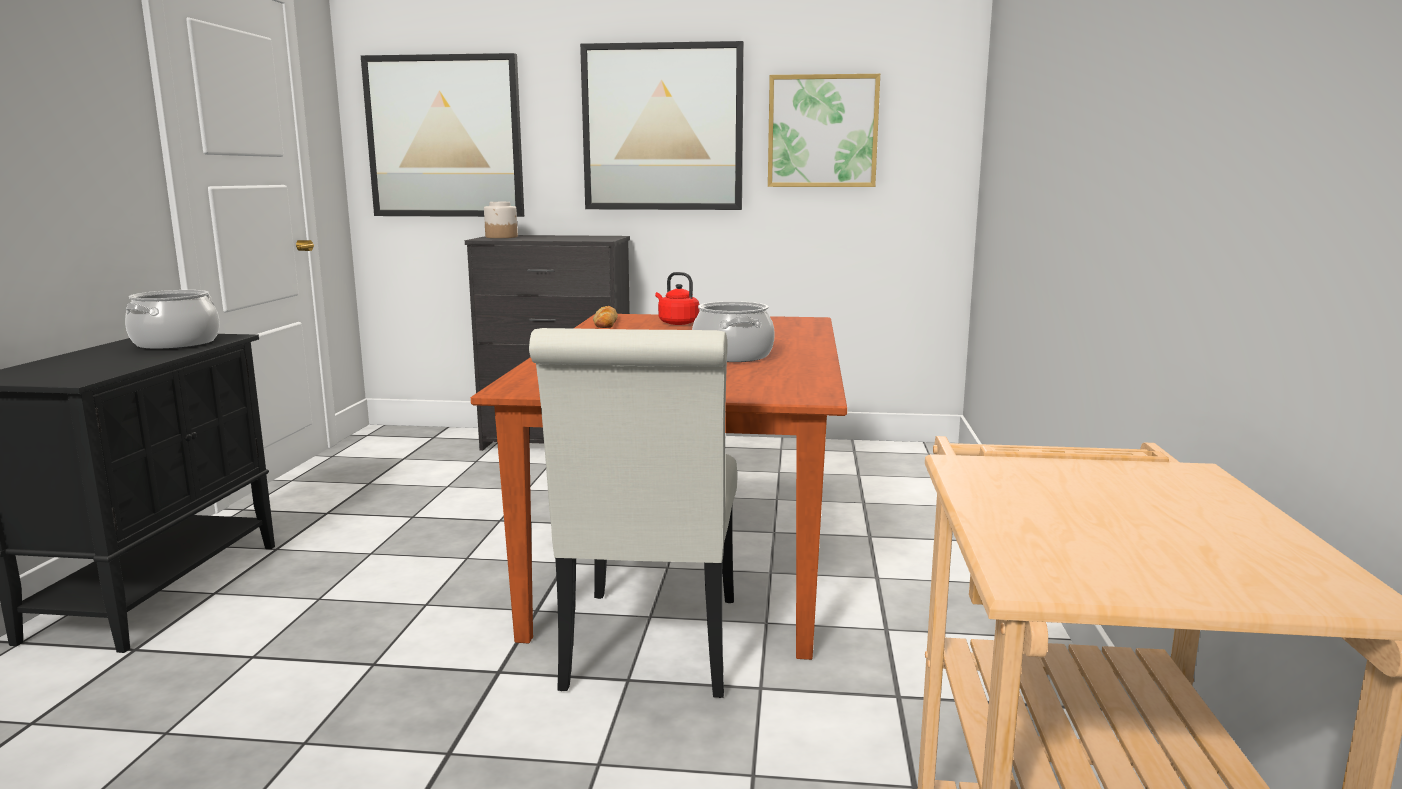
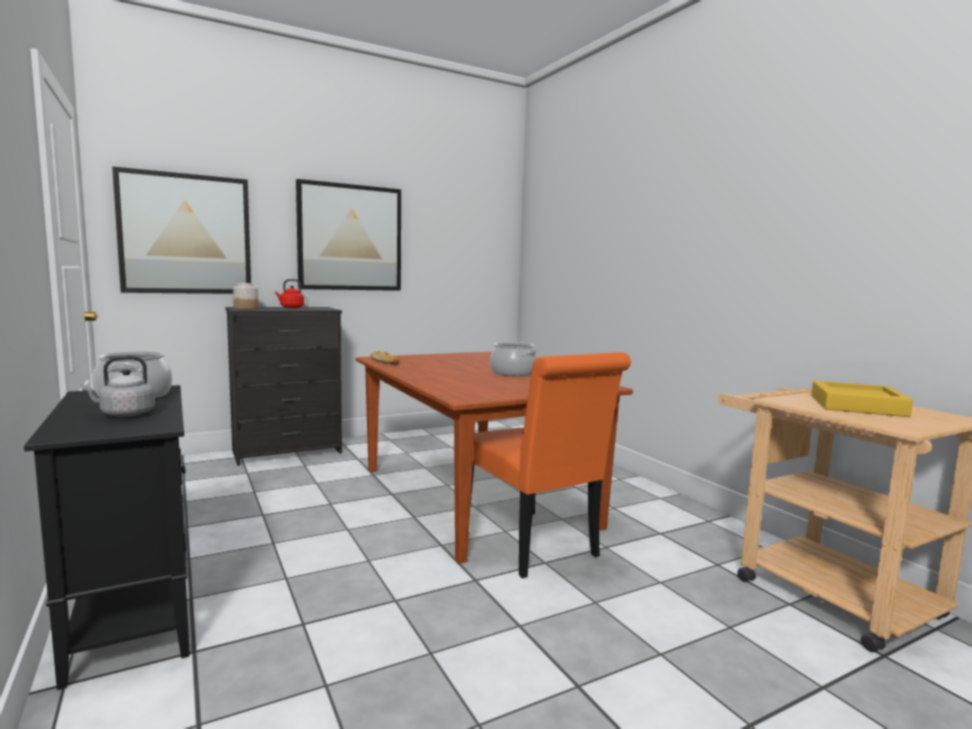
camera: 35 degrees left, 5 degrees down
(100, 362) = (124, 414): none -> grey kettle
(651, 651) = (533, 546): white chair -> orange chair
(676, 323) = (425, 359): red kettle -> red kettle (290, 307)
(822, 131) = (443, 245): picture -> none
(1126, 509) = (857, 406): none -> yellow tray

